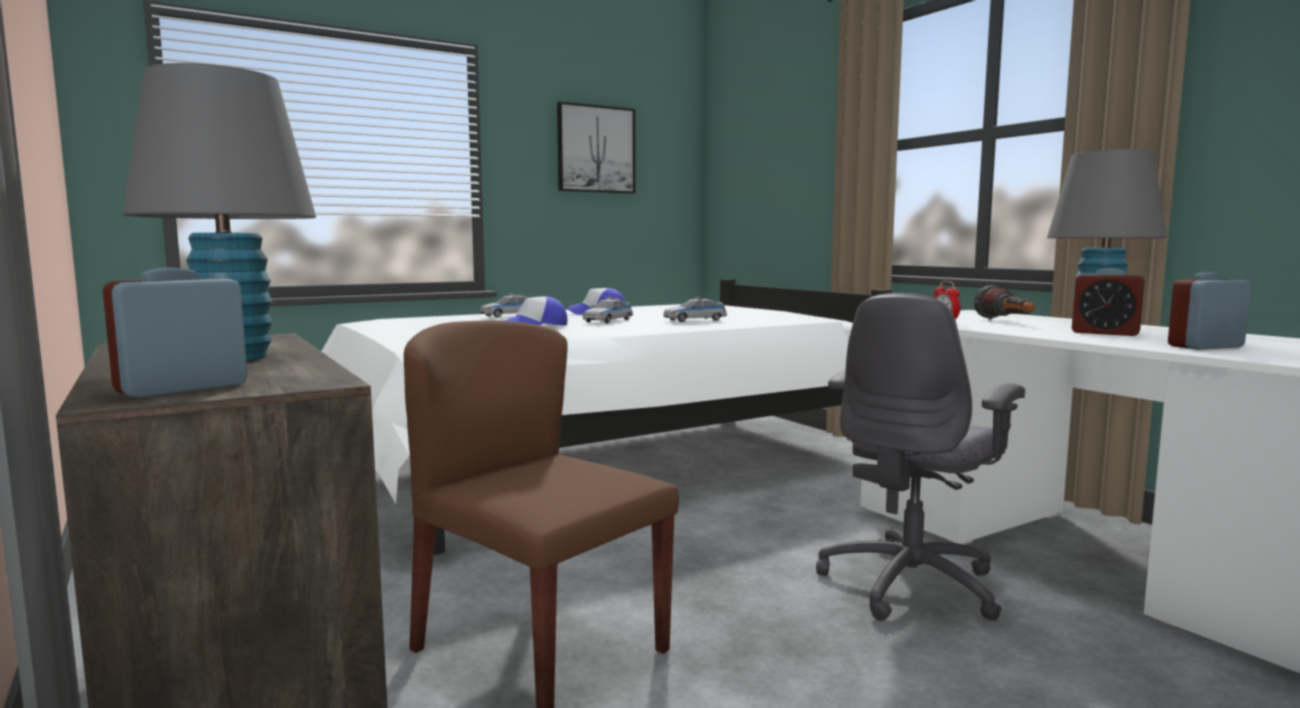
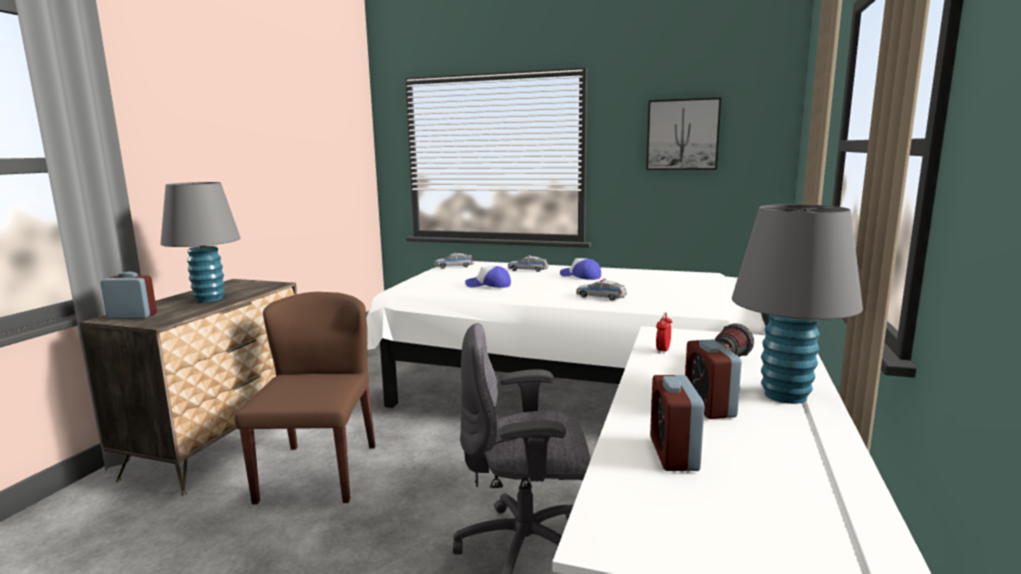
camera: 50 degrees right, 5 degrees up
(608, 321) = (547, 287): toy car -> toy car (454, 266)
(1205, 346) = (673, 454): alarm clock -> alarm clock turned 120 degrees counterclockwise

